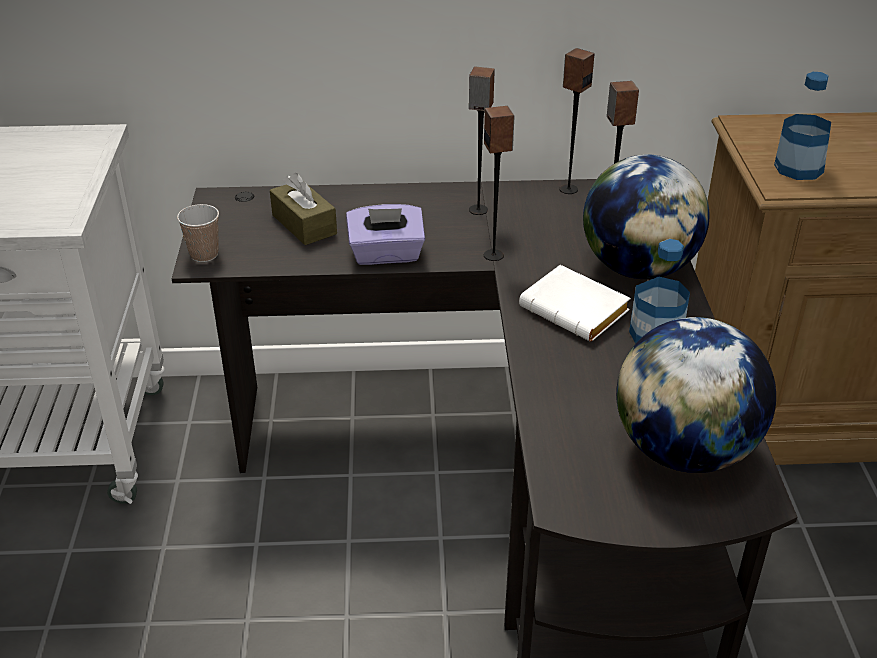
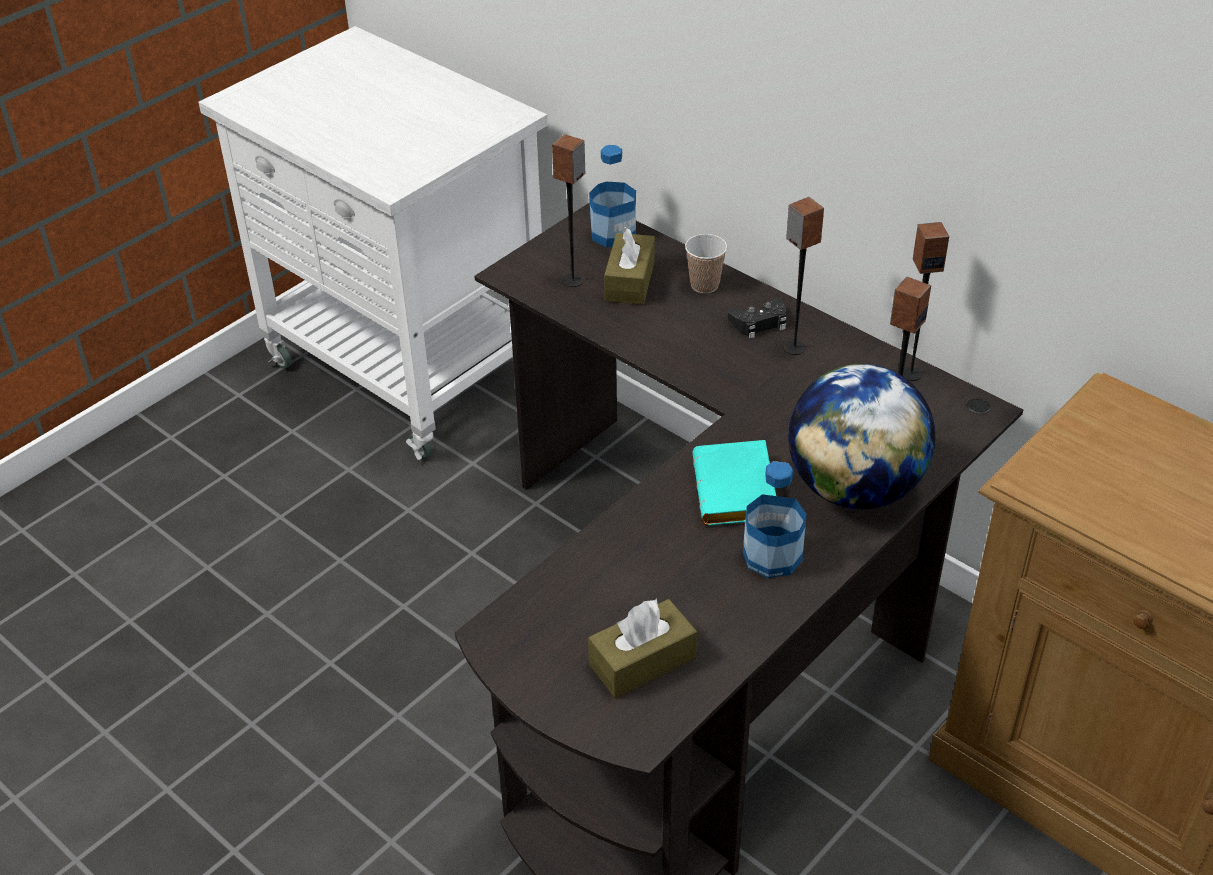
camera: 45 degrees right, 5 degrees up
(204, 255) = (521, 267): cup -> cup (704, 285)
(386, 255) = (656, 347): purple tissue box -> none
(434, 206) = (760, 323): none -> black game controller
(494, 255) = (744, 399): speaker -> speaker (573, 281)
(577, 311) = (738, 493): white book -> turquoise book
(684, 451) = (642, 661): globe -> brown tissue box
(798, 168) = (1084, 475): bottle -> bottle (613, 234)

